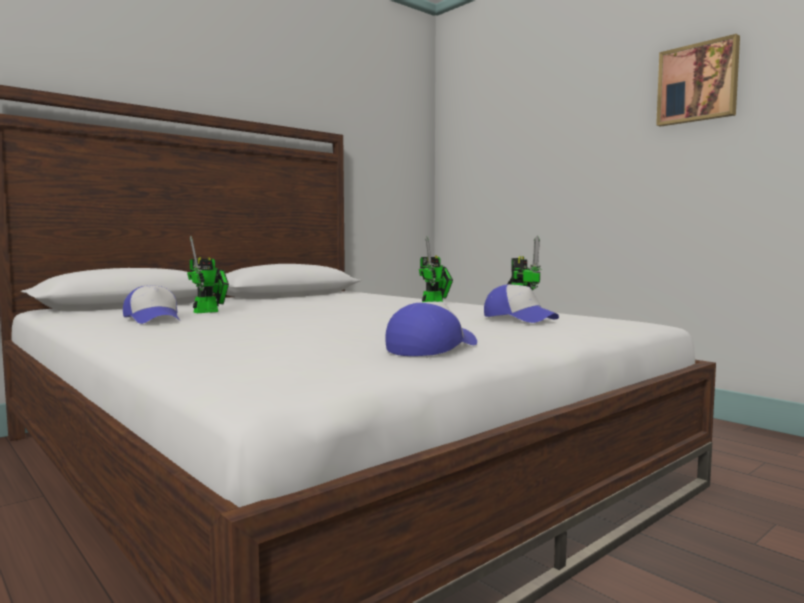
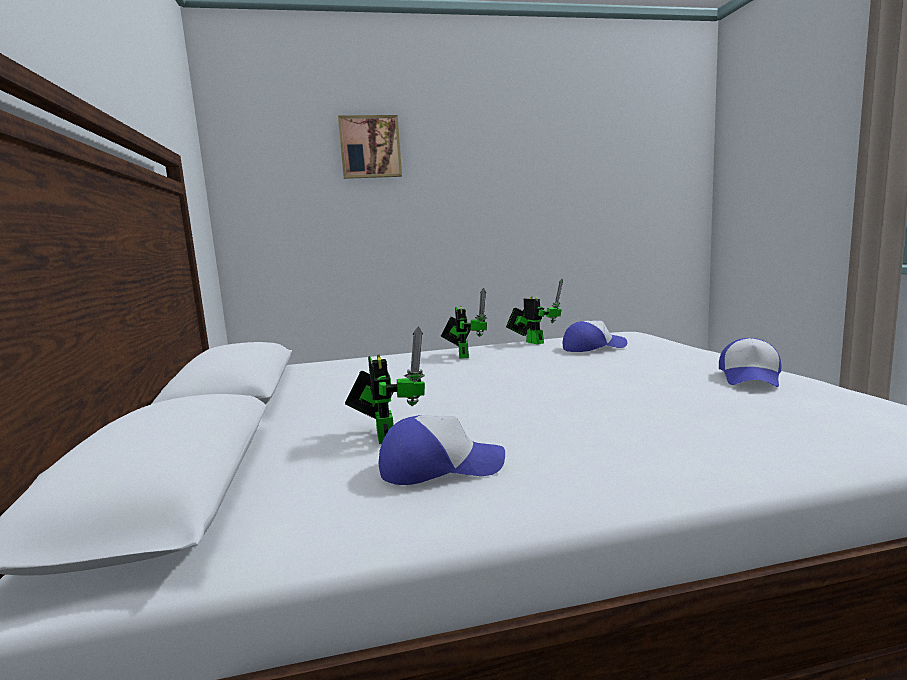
camera: 60 degrees left, 5 degrees up
(432, 347) = (750, 377): cap -> cap turned 135 degrees counterclockwise
(698, 83) = (504, 152): picture -> picture (370, 147)

